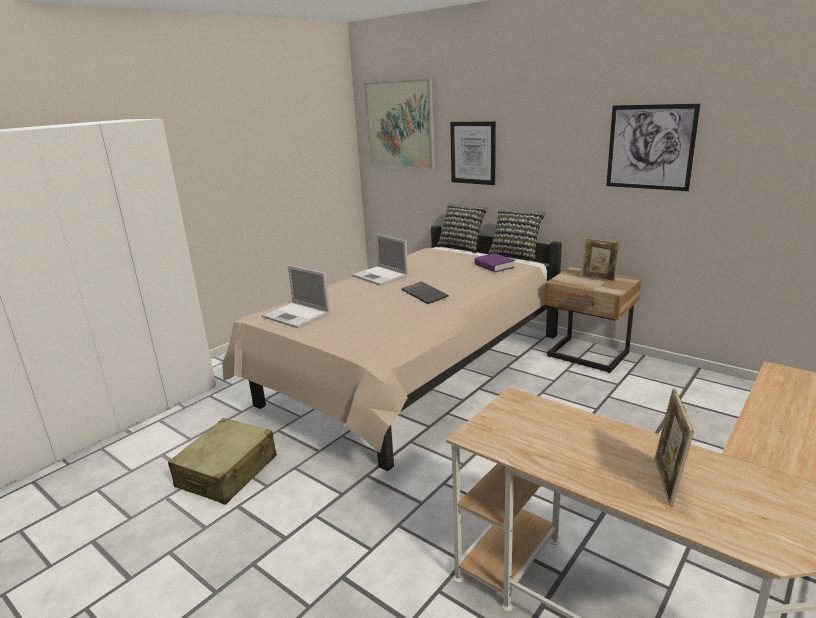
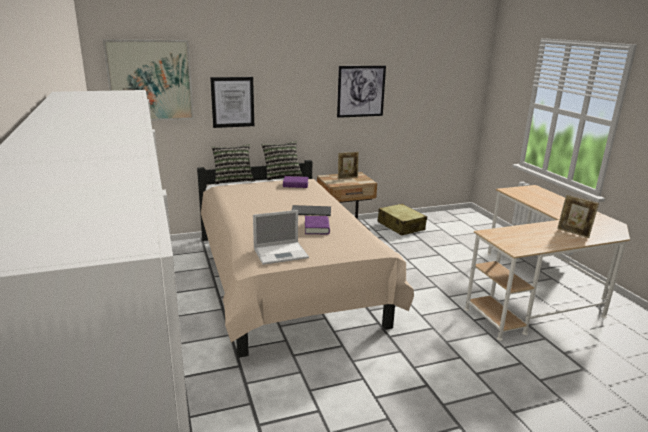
camera: 60 degrees left, 0 degrees up
(227, 472) = (326, 393): beige suitcase -> beige suitcase (401, 226)
(380, 276) = (250, 212): laptop -> none
(381, 309) = (316, 228): none -> purple book

